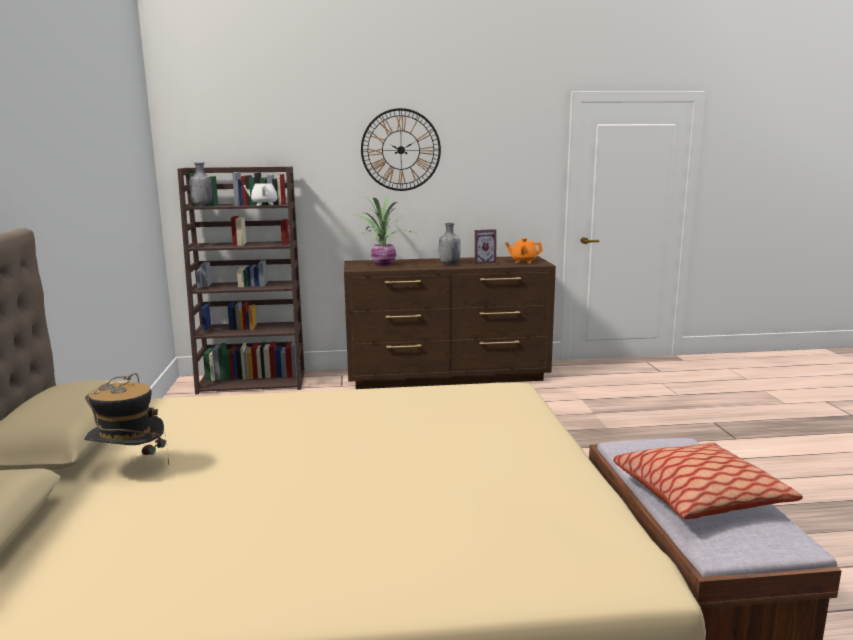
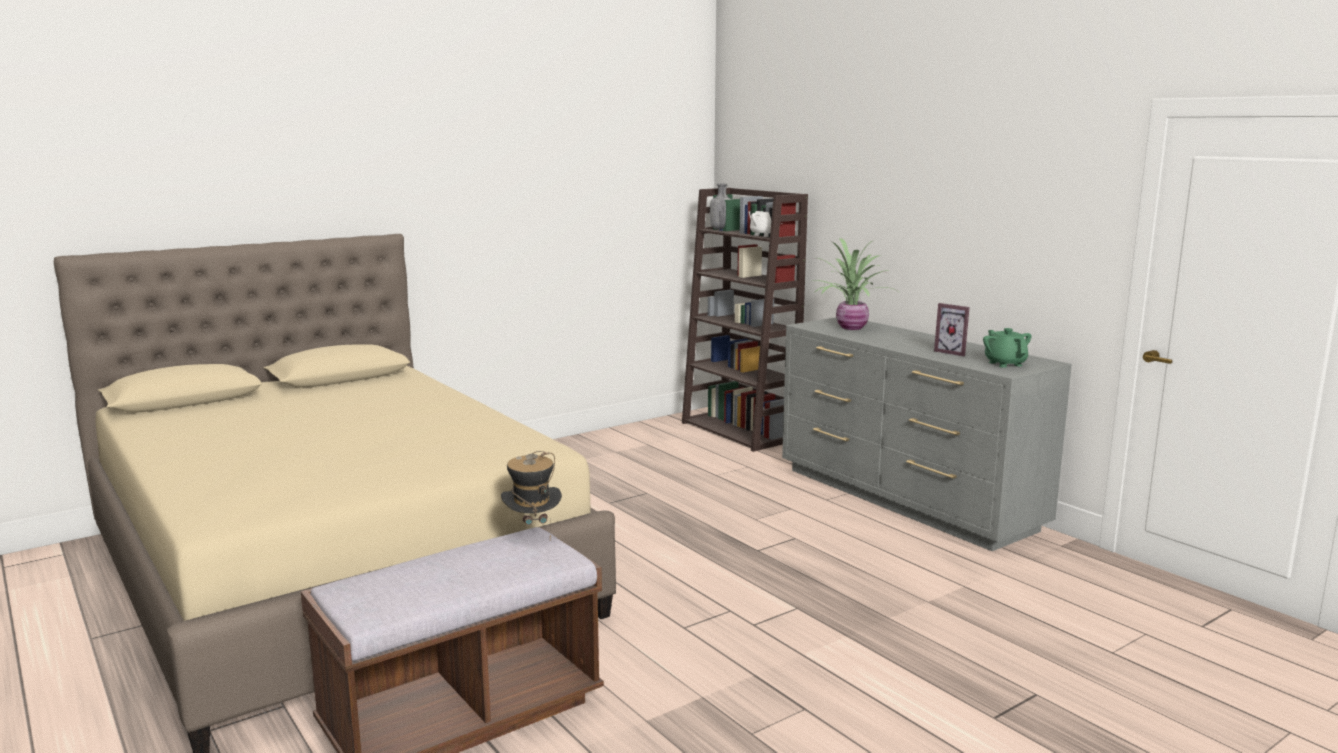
camera: 60 degrees right, 0 degrees up
(130, 468) = (305, 397): hat -> hat (532, 531)
(401, 150) = (914, 182): wall clock -> none
(448, 376) = (906, 499): brown dresser -> grey dresser
(449, 263) = (912, 343): grey bottle -> none
(523, 261) = (1005, 363): orange teapot -> green teapot
(699, 496) = (436, 572): pillow -> none

